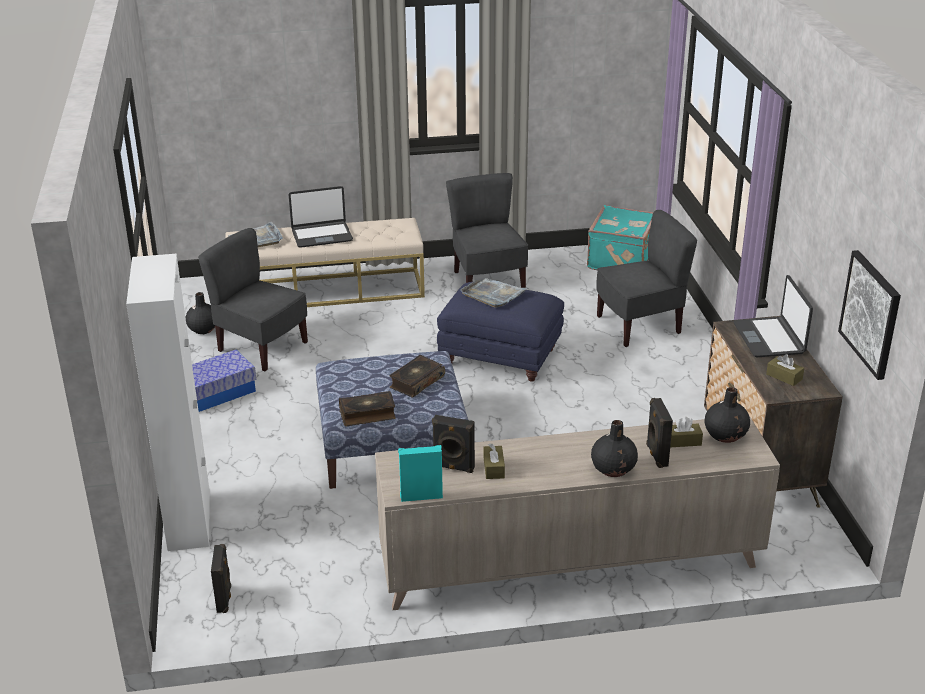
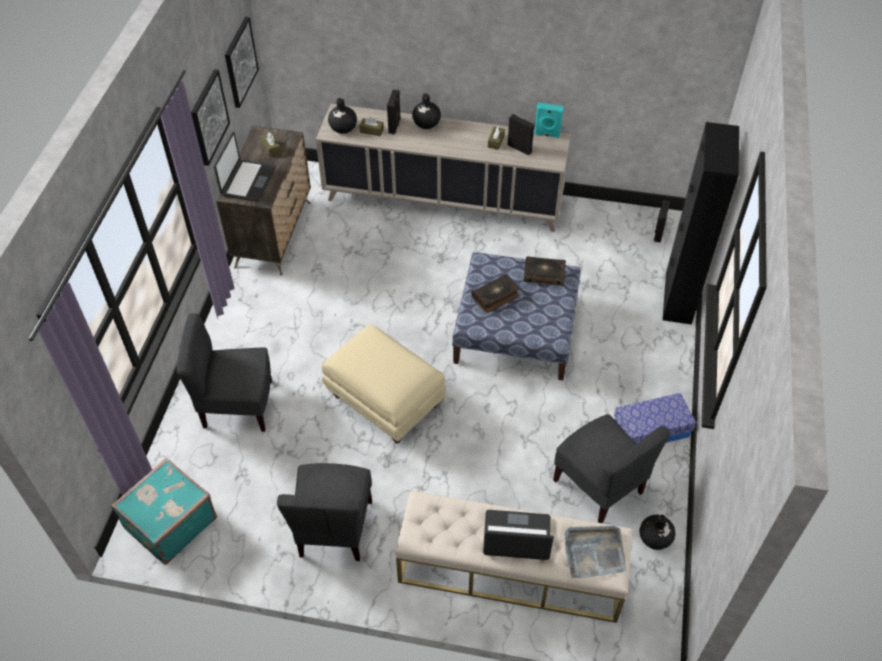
camera: 160 degrees left, 20 degrees up
(189, 520) = (678, 298): white cabinet -> black cabinet
(493, 294) = (387, 370): grey tray -> none
(501, 357) = (384, 401): blue ottoman -> beige ottoman
(817, 247) = (209, 117): none -> picture

